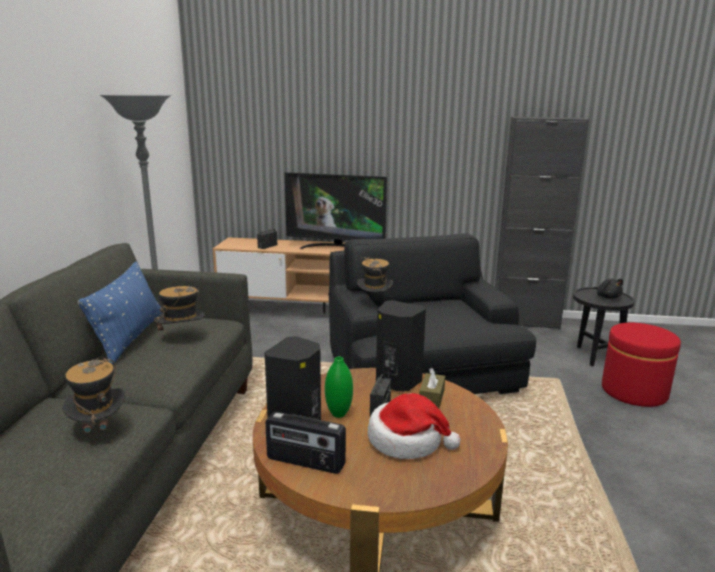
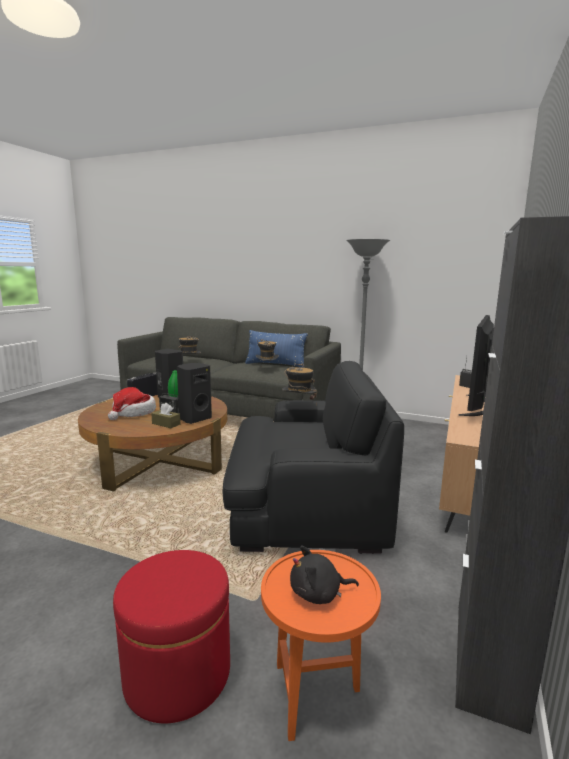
camera: 105 degrees right, 5 degrees down
(593, 355) = (316, 695): black side table -> orange side table

